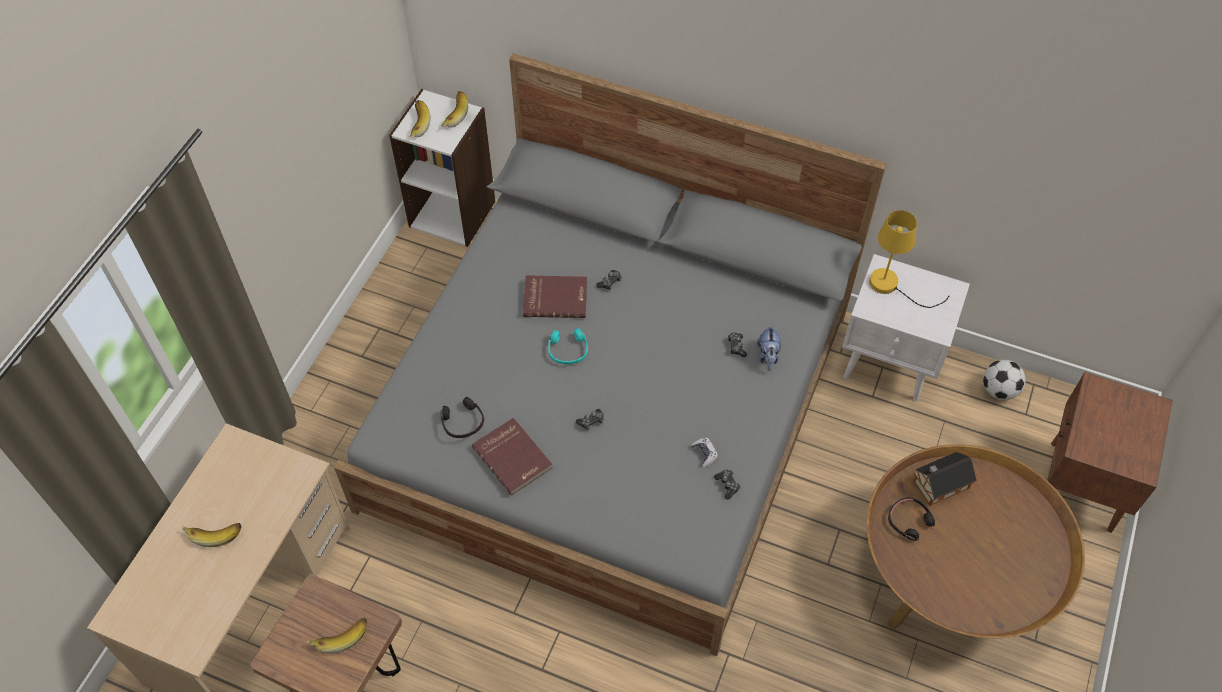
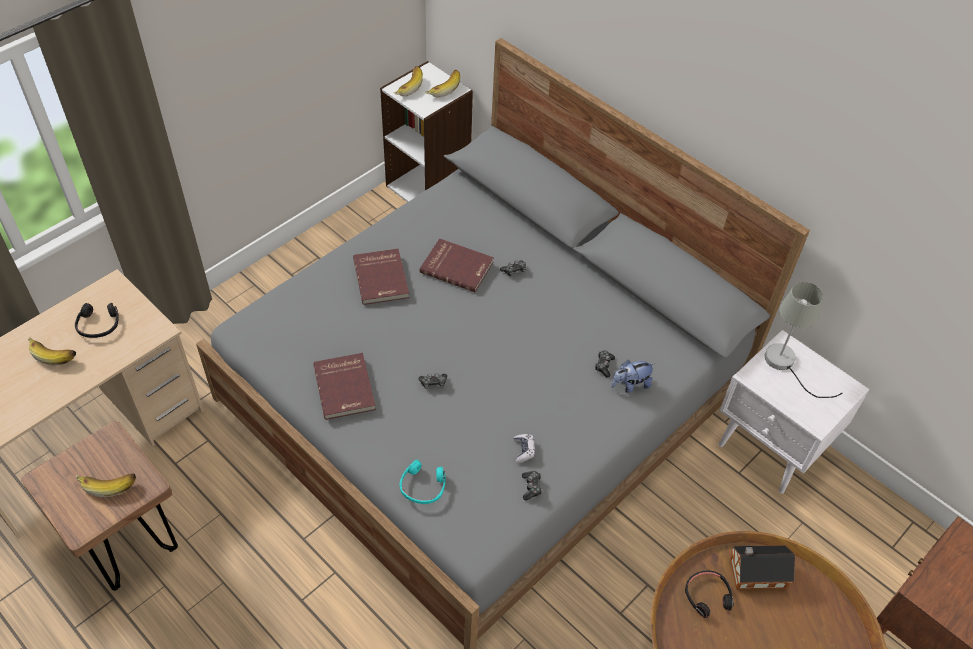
camera: 20 degrees right, 5 degrees down
(463, 422) = (317, 341): black headphones -> black headphones (99, 325)
(490, 335) = (382, 278): none -> red book
(568, 350) = (444, 314): turquoise headphones -> turquoise headphones (423, 486)
(768, 356) = (630, 385): plush toy -> plush toy turned 45 degrees clockwise
(891, 286) = (786, 364): yellow table lamp -> grey table lamp
(999, 390) = (873, 514): football -> none

